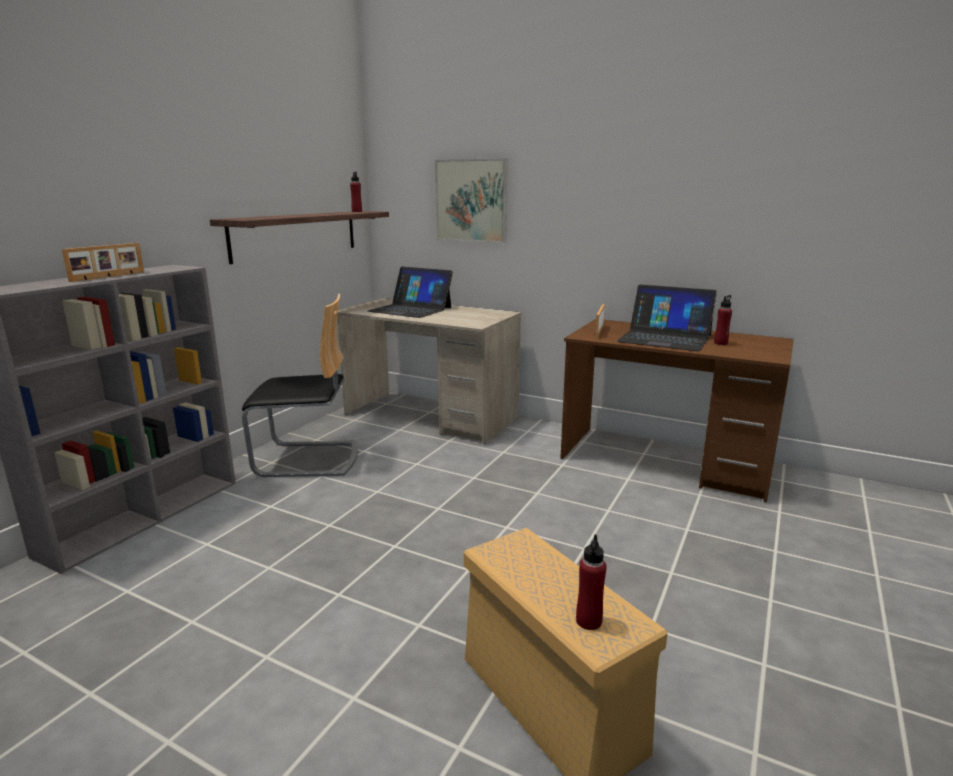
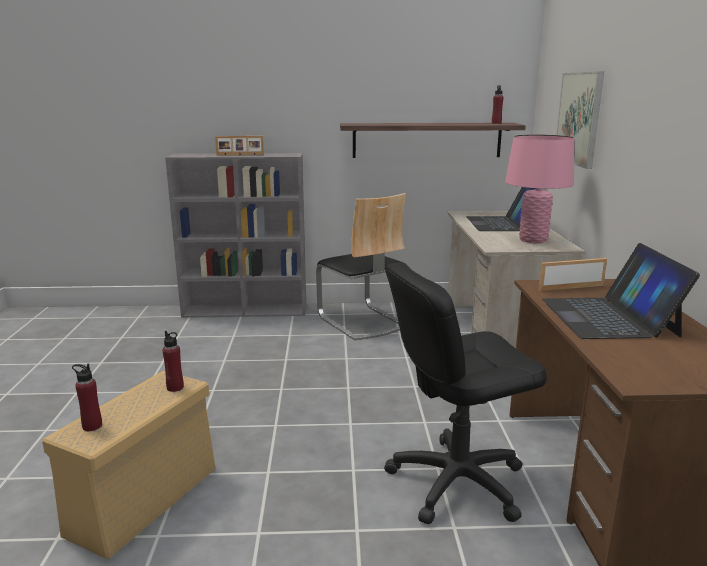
camera: 60 degrees right, 0 degrees up
(473, 314) = (533, 240): none -> pink table lamp
(632, 509) = (456, 482): none -> black office chair
(720, 343) = (651, 346): red bottle -> red bottle (175, 387)

